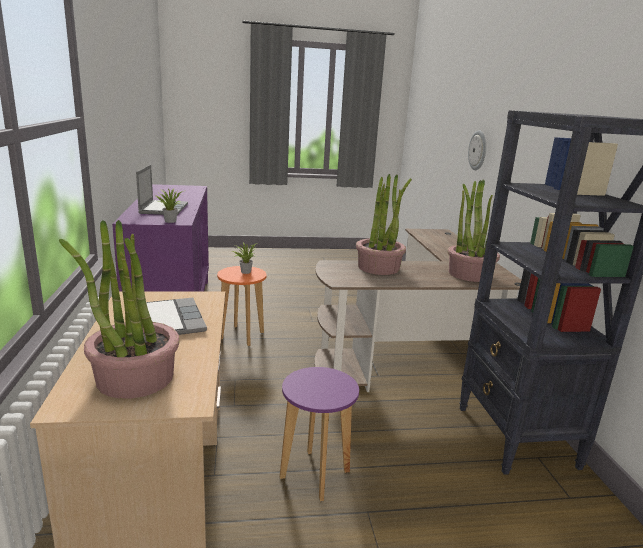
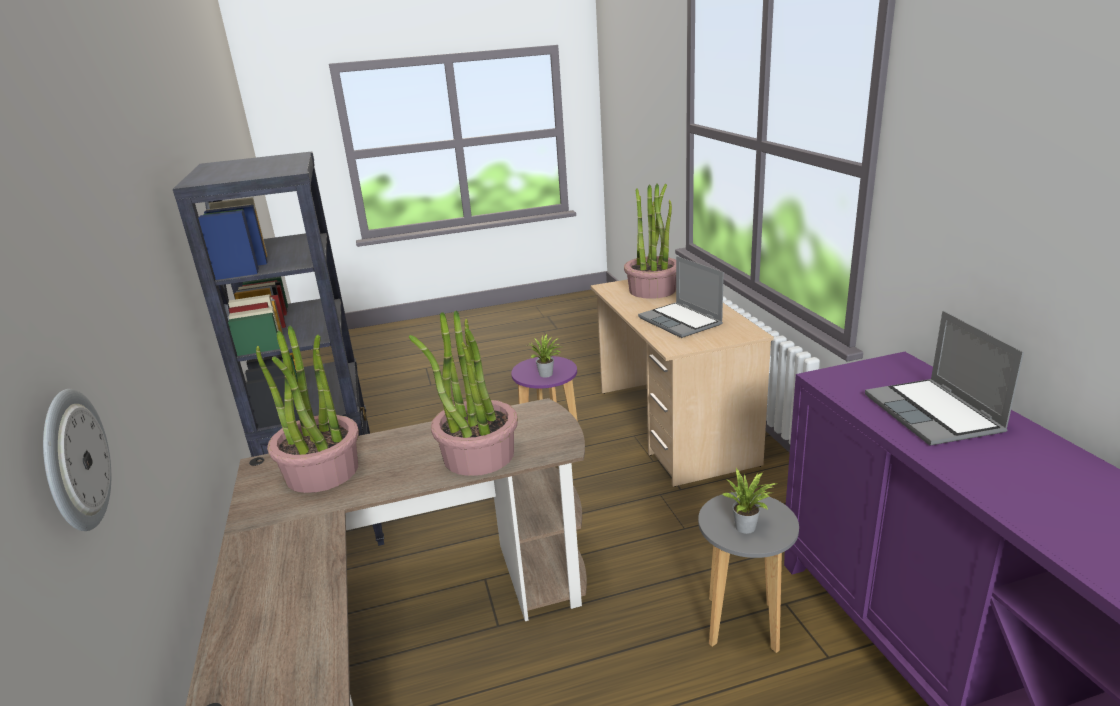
camera: 175 degrees right, 5 degrees up
(170, 221) = (845, 376): potted plant -> potted plant (547, 375)
(241, 336) = (743, 624): orange stool -> grey stool

